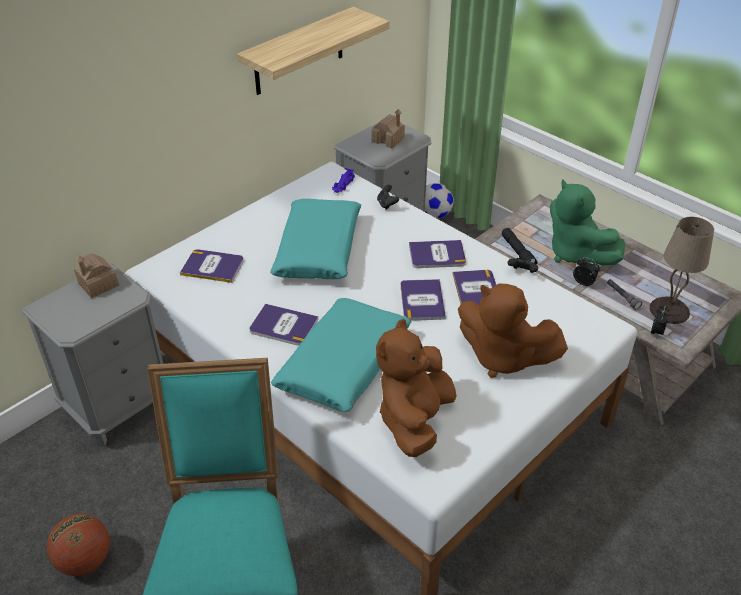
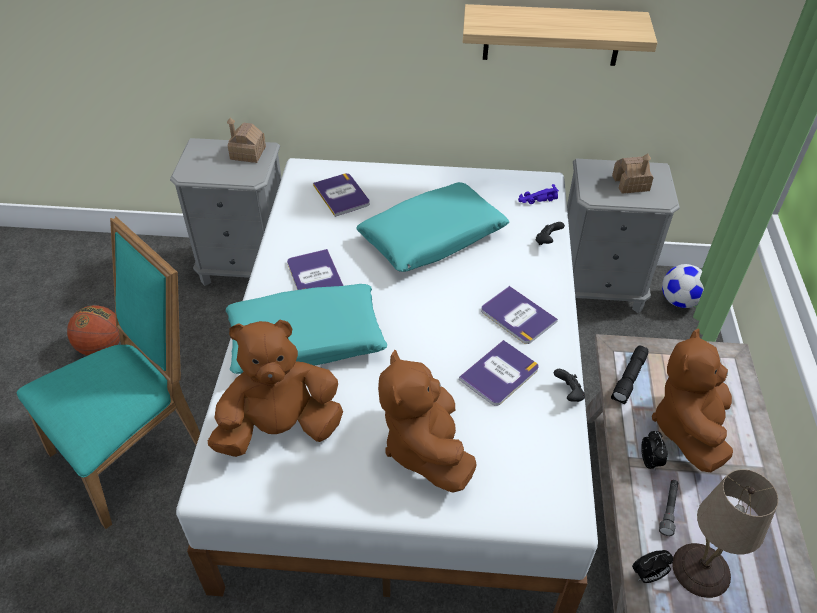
camera: 50 degrees right, 5 degrees up
(422, 300) = (441, 343): book -> none
(575, 253) = (688, 427): green plush toy -> brown plush toy

